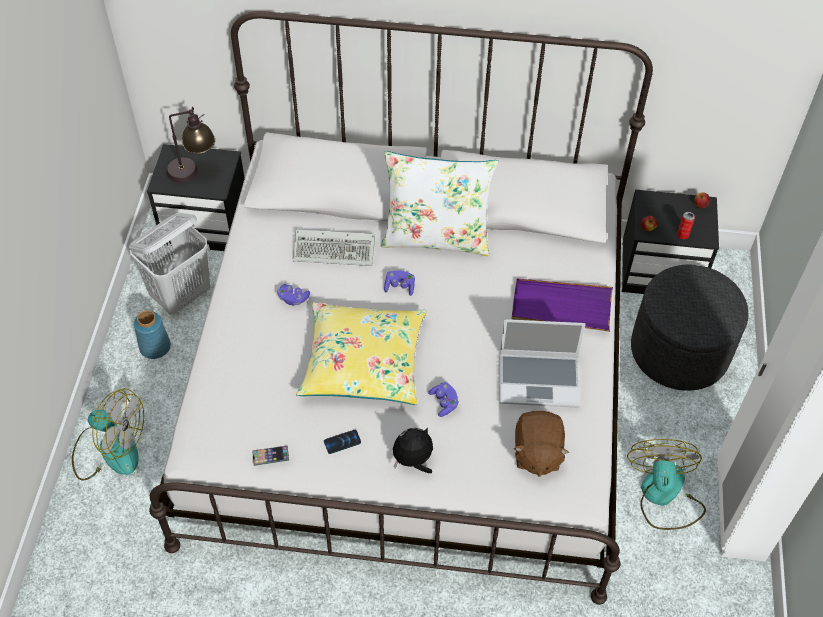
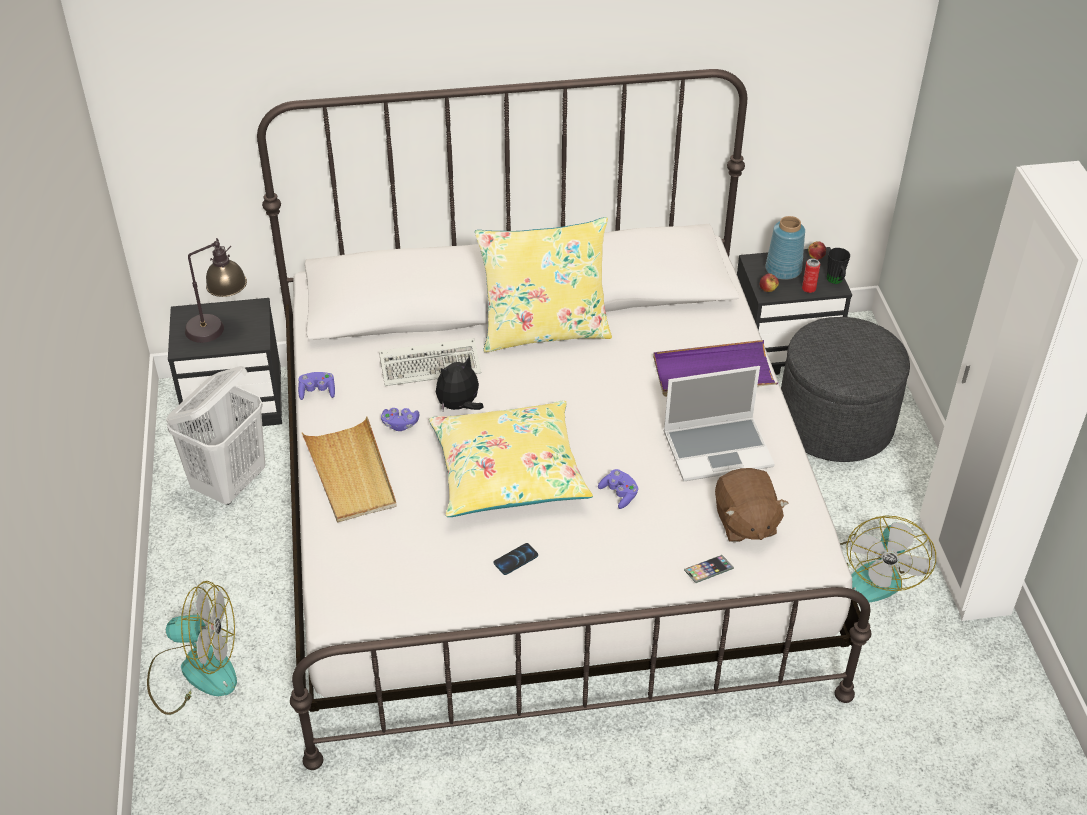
camera: 15 degrees left, 10 degrees down
(154, 347) = (215, 546): blue vase -> blue vase (783, 270)
(241, 334) = (351, 473): none -> beige tray
(270, 457) = (435, 593): phone -> phone (708, 571)
(400, 287) = (521, 388): purple game controller -> purple game controller (317, 392)
(413, 460) = (607, 560): plush toy -> plush toy (459, 406)
(436, 237) = (544, 331): white pillow -> yellow pillow
(663, 496) = (875, 573): fan -> fan turned 150 degrees counterclockwise
(709, 233) = (836, 281): none -> black mug

